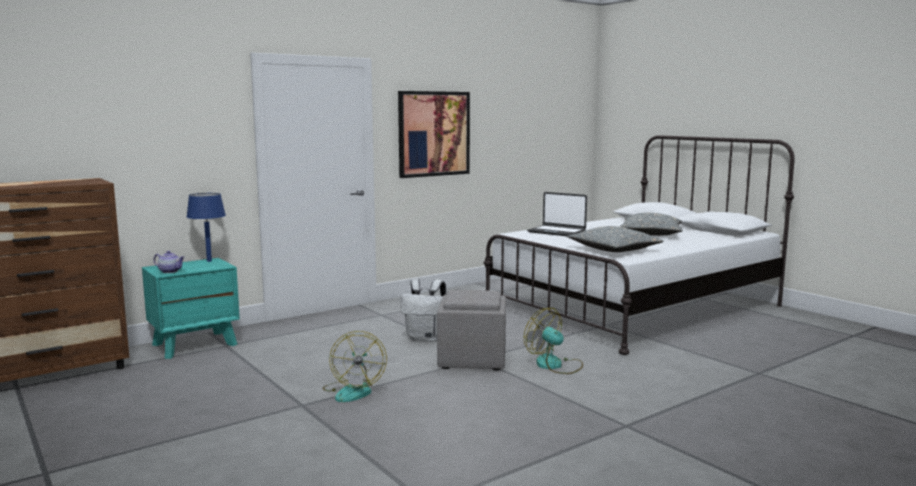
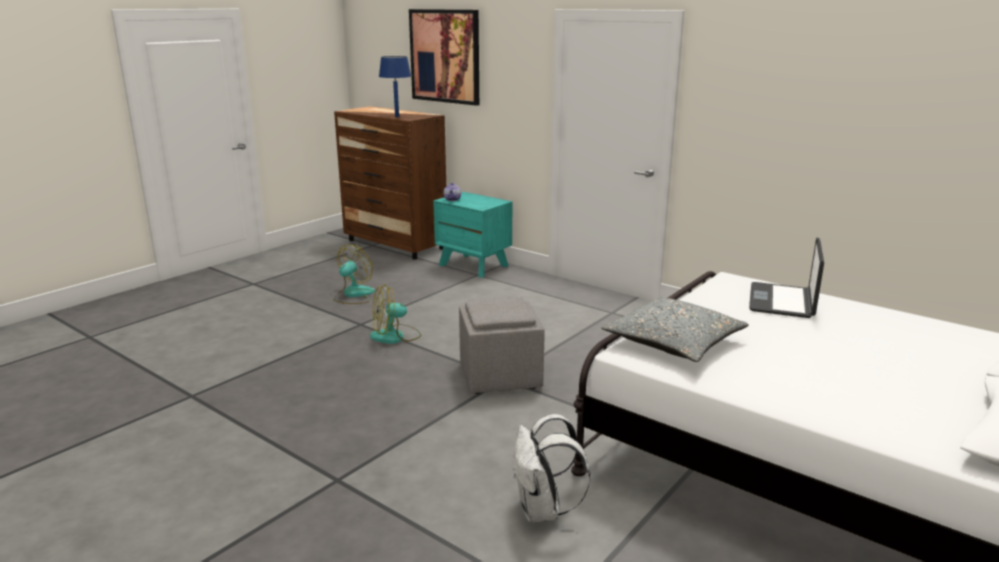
camera: 75 degrees right, 10 degrees up
(209, 261) = (496, 201): blue table lamp -> blue table lamp (397, 116)
(426, 338) = (550, 344): white backpack -> white backpack (543, 511)
(434, 134) = (765, 116): picture -> picture (445, 56)
(555, 365) = (506, 425): fan -> fan (353, 295)
(651, 234) = (867, 370): grey pillow -> none

